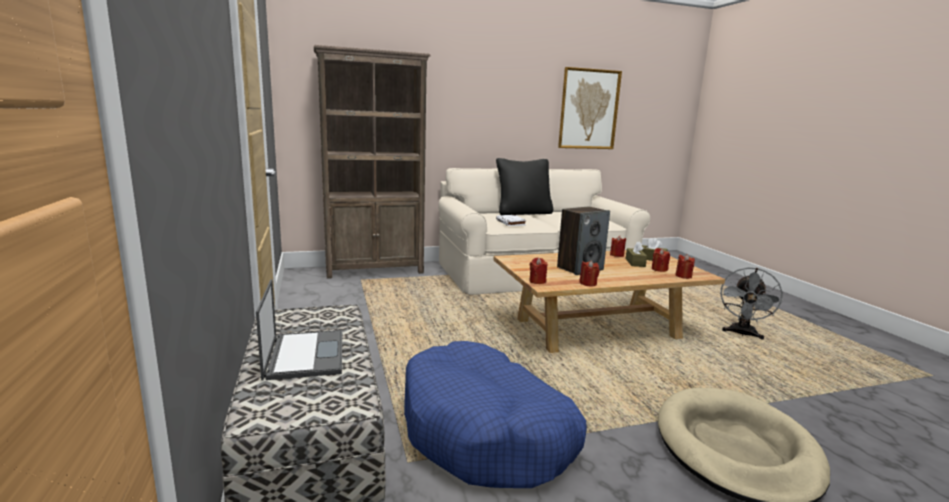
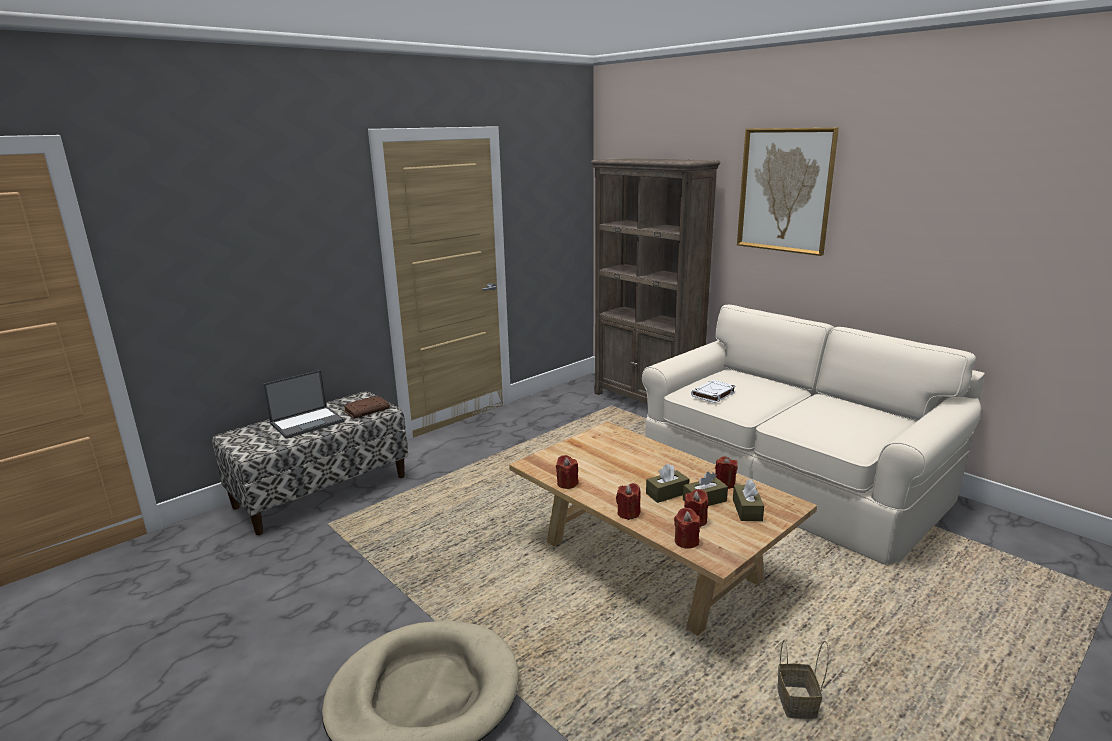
camera: 65 degrees right, 5 degrees up
(326, 318) = (367, 410): none -> brown book
(486, 432) = (380, 543): blue dog bed -> none
(523, 213) = (791, 388): black pillow -> none
(537, 281) = (542, 458): red candle -> red candle (628, 513)
(580, 268) = (621, 471): speaker -> none
(589, 109) = (993, 239): picture -> picture (785, 190)
(621, 267) = (667, 493): none -> brown tissue box
(742, 334) = (798, 704): grey fan -> basket

